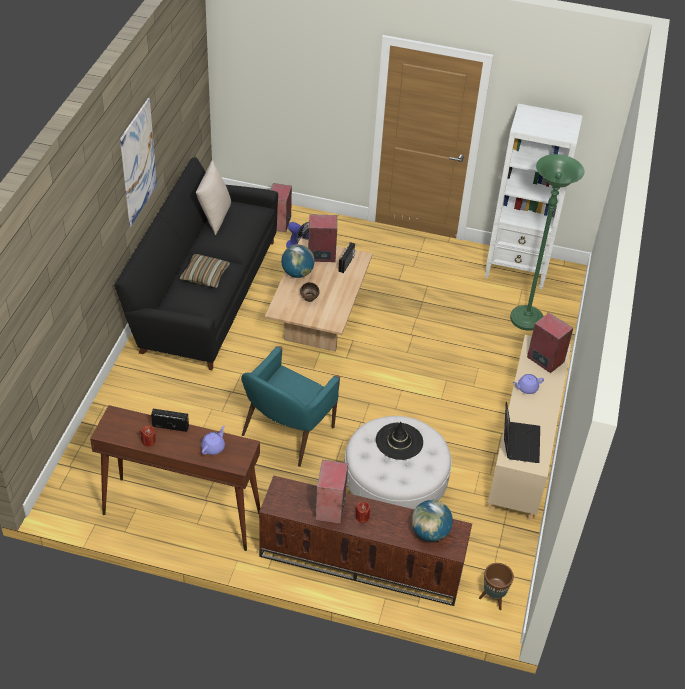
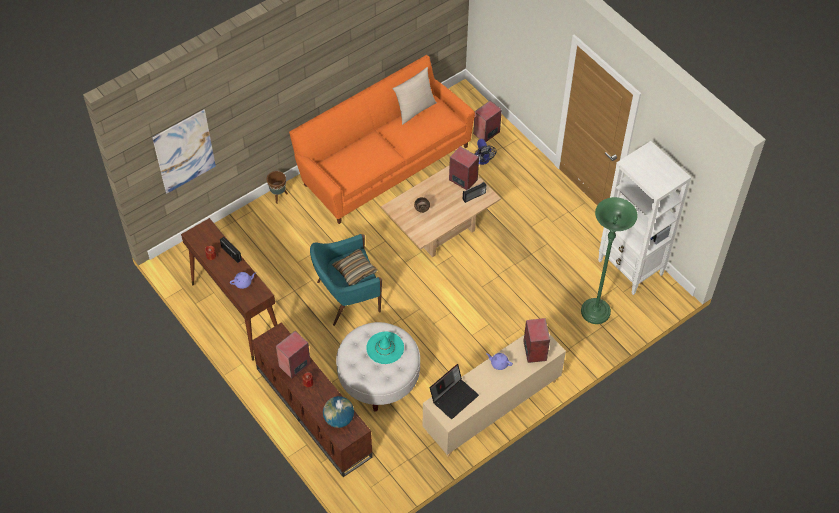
camera: 40 degrees right, 10 degrees up
(138, 162) = (340, 53): picture -> picture (184, 151)
(204, 294) = (383, 162): black sofa -> orange sofa
(205, 275) = (366, 153): pillow -> pillow (355, 271)
(297, 273) = (432, 185): globe -> none
(399, 441) = (385, 348): black hat -> turquoise hat
(492, 598) = (371, 489): brown planter -> brown planter (278, 196)

